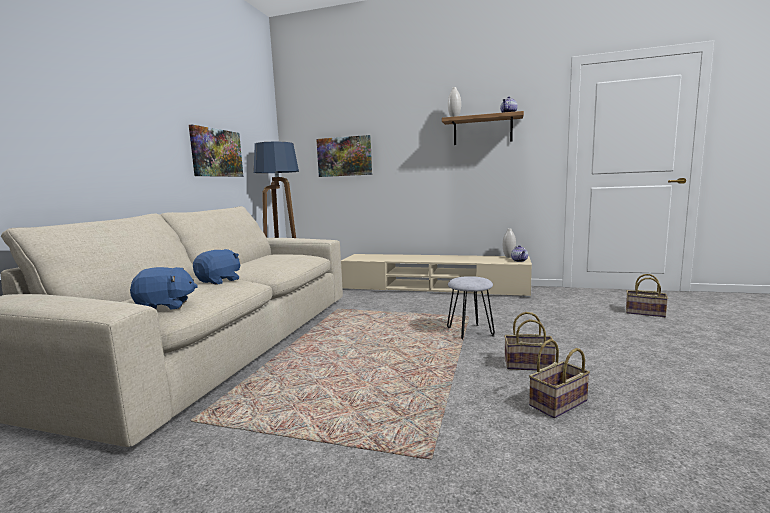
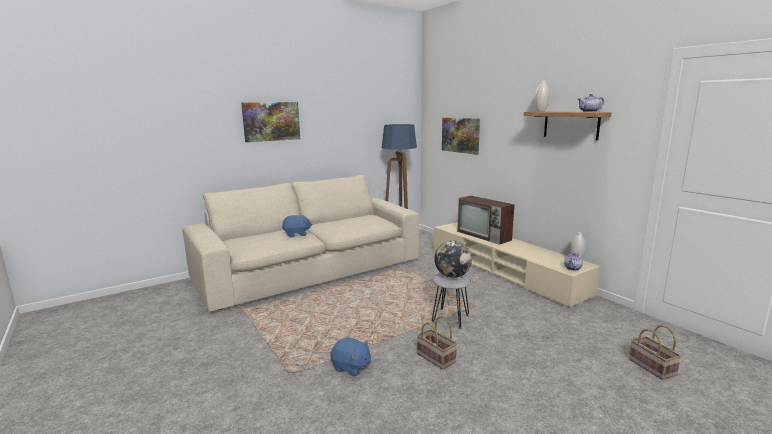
camera: 40 degrees right, 5 degrees up
(165, 306) = (247, 247): blue plush toy -> blue plush toy (351, 367)
(216, 153) = (350, 135): picture -> picture (271, 121)
(403, 257) = (484, 236): none -> television
(471, 279) = (452, 276): none -> globe
(558, 404) = (398, 387): basket -> none

